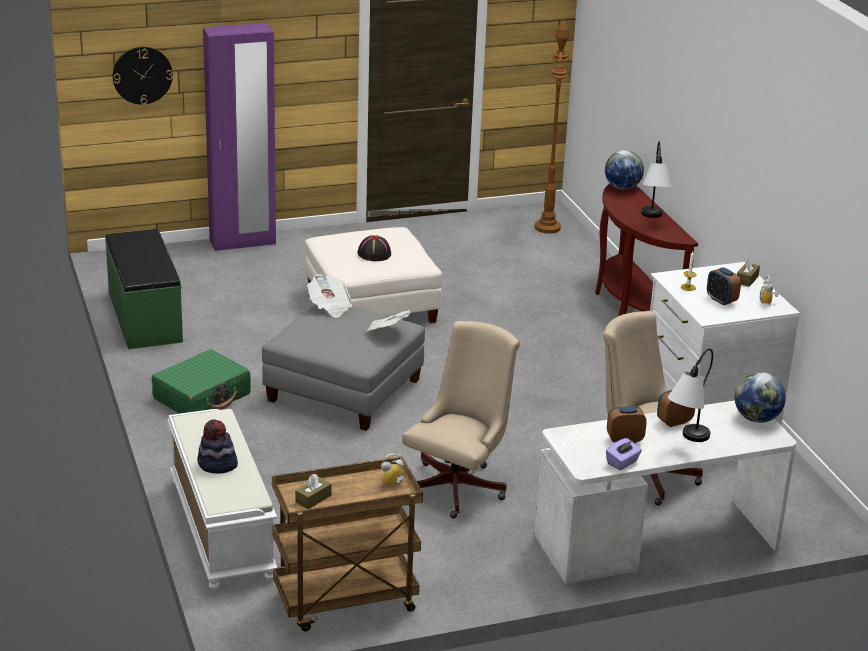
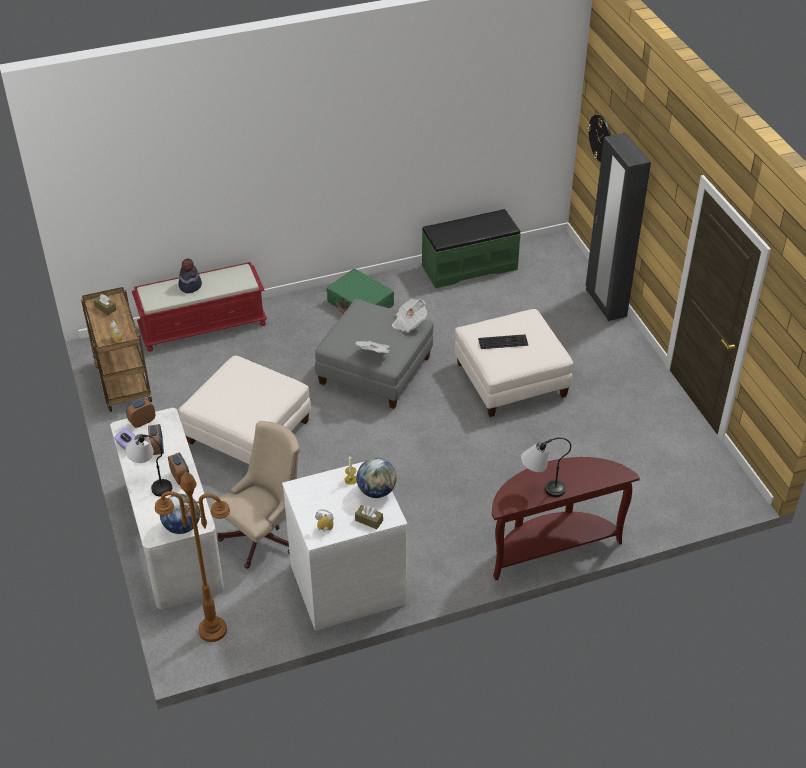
camera: 90 degrees right, 15 degrees up
(220, 528) = (203, 325): white bench -> red bench
(243, 242) = (605, 303): purple wardrobe -> black wardrobe
(374, 254) = (503, 341): black hat -> keyboard
(459, 485) = (248, 432): beige office chair -> white ottoman
(547, 228) = (699, 492): brown floor lamp -> brown floor lamp (212, 630)
(622, 187) = (611, 472): globe -> globe (376, 491)
(721, 300) = (327, 499): alarm clock -> alarm clock (142, 422)

